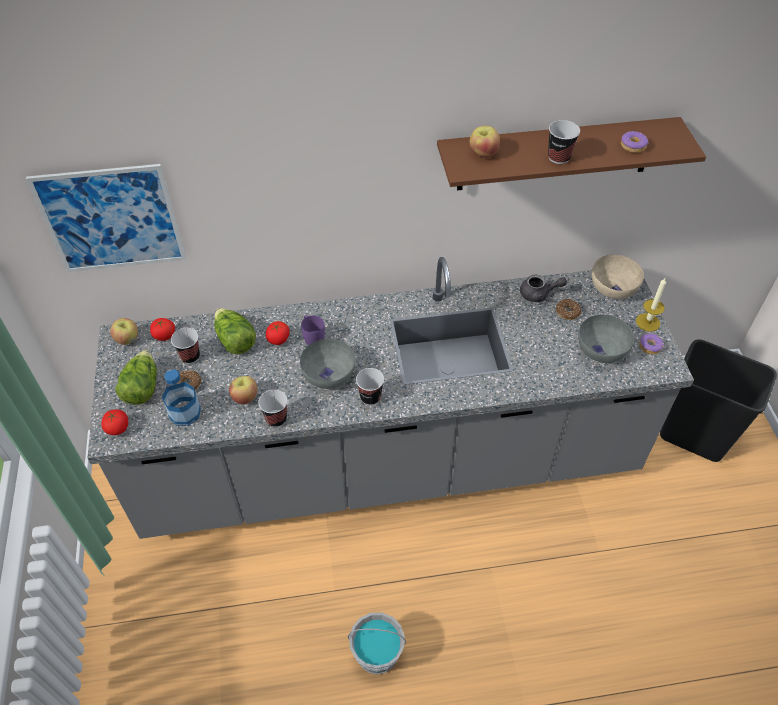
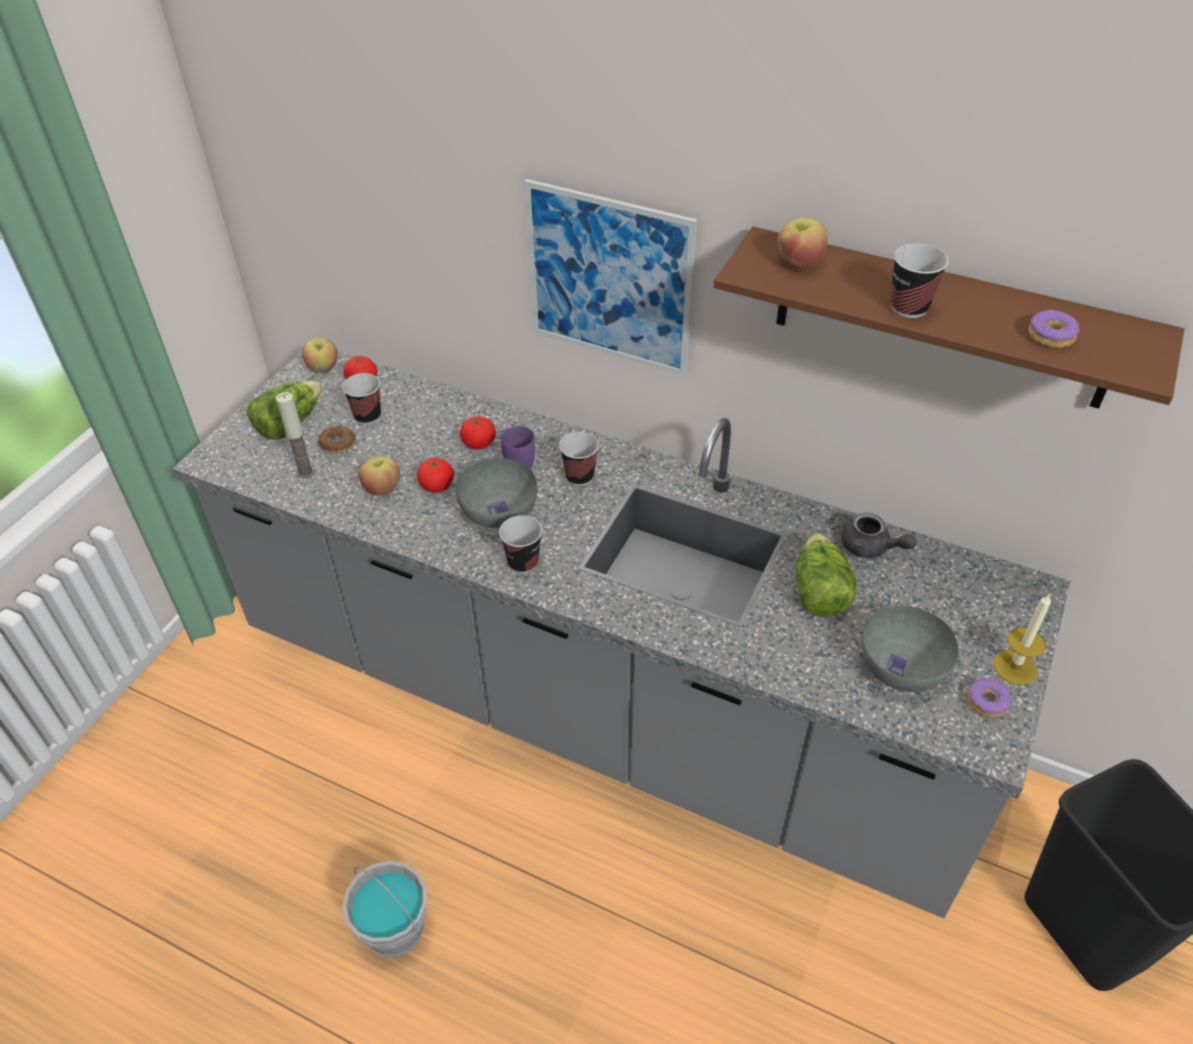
camera: 35 degrees right, 5 degrees down
(111, 219) = (333, 198): picture -> picture (609, 279)
(118, 428) = (227, 453): tomato -> tomato (437, 486)
(185, 413) = (305, 472): bottle -> candle
(234, 340) = (430, 421): lettuce -> lettuce (819, 591)
(276, 419) = (393, 529): cup -> cup (579, 476)
(567, 312) = (893, 592): donut -> none
(613, 287) = (999, 593): beige bowl -> none

